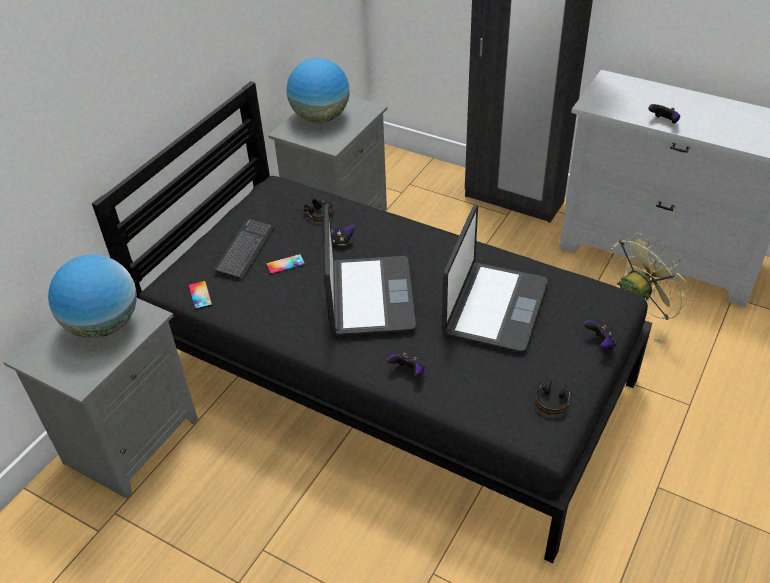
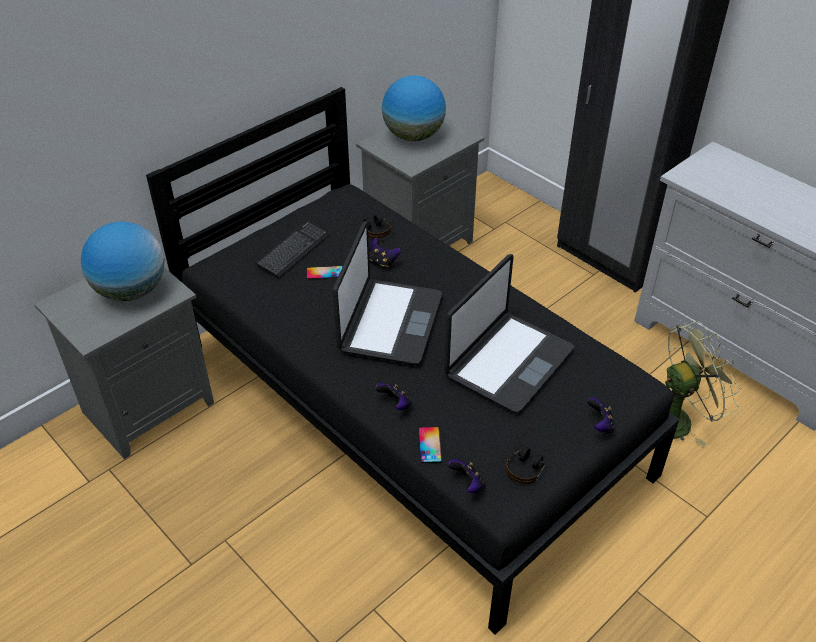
camera: 15 degrees right, 0 degrees up
(200, 295) = (234, 284): phone -> phone (430, 445)
(663, 122) = (753, 210): game controller -> game controller (467, 484)

